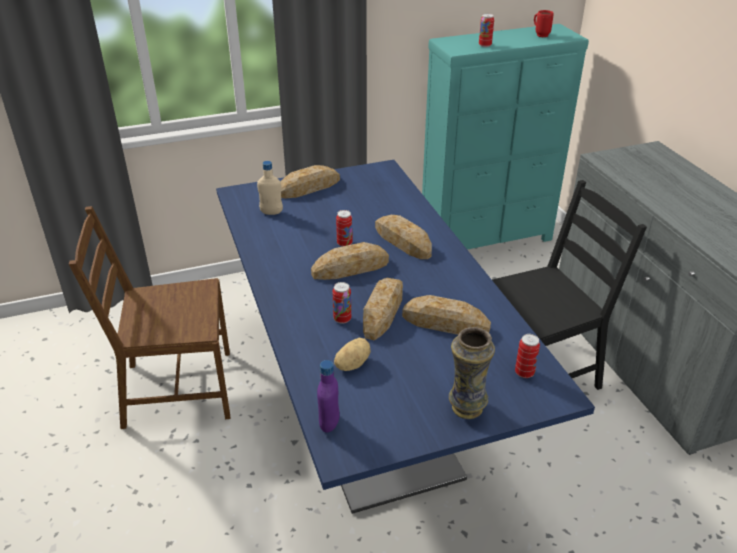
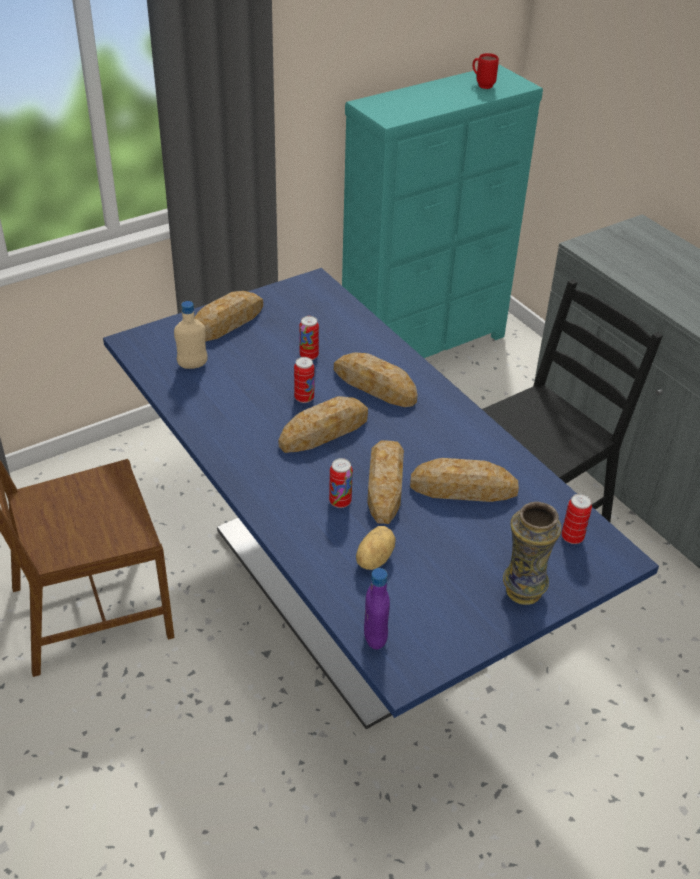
camera: 15 degrees left, 5 degrees up
(485, 45) = (420, 108): can -> can (309, 356)

